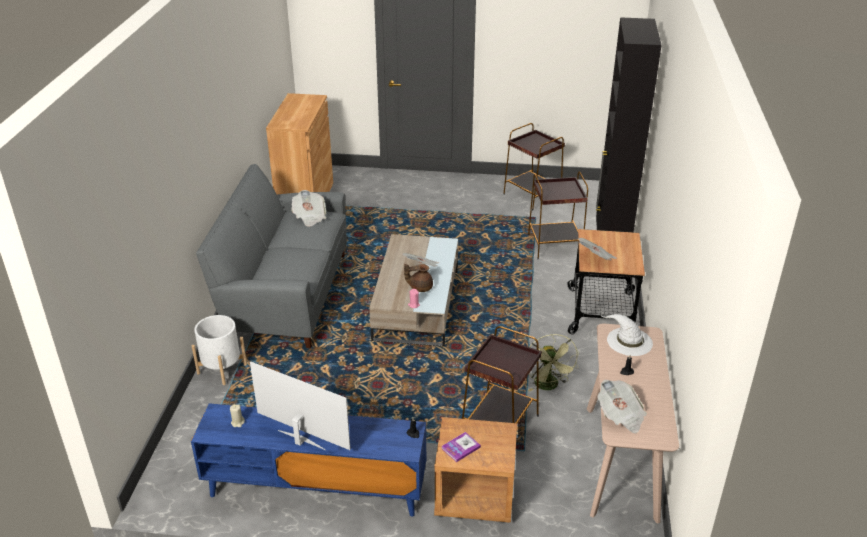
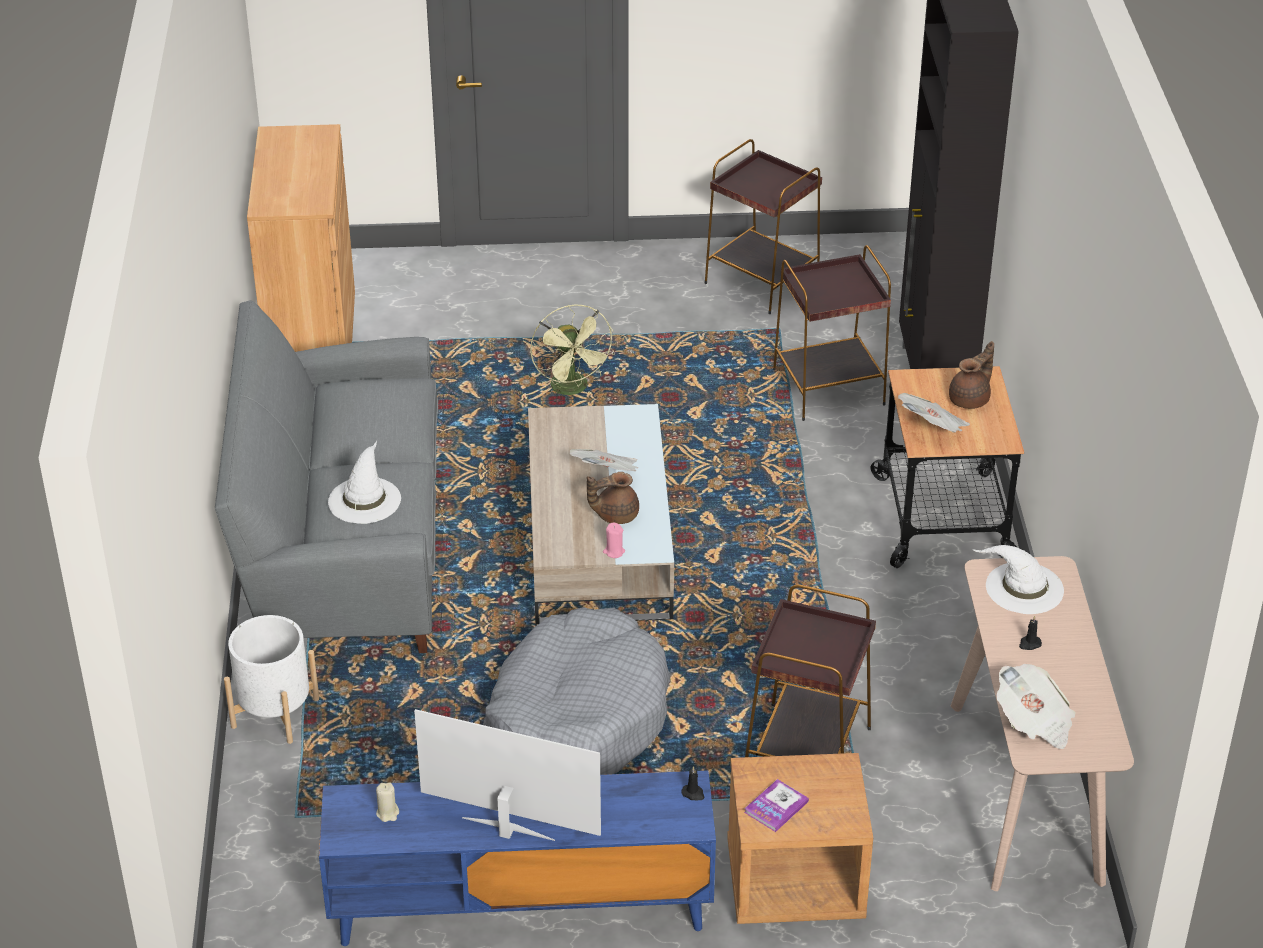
camera: 10 degrees left, 5 degrees up
(286, 263) = (364, 499): none -> white hat
(309, 217) = (374, 395): newspaper -> none
(378, 390) = (576, 717): none -> grey dog bed
(548, 386) = (877, 672): green fan -> green fan (573, 389)
(620, 246) = (970, 399): none -> brown teapot

